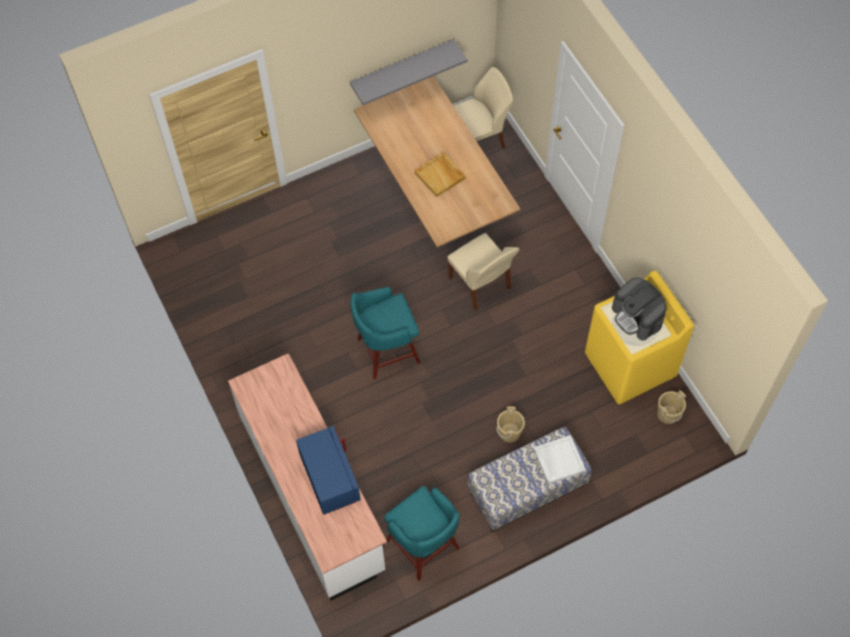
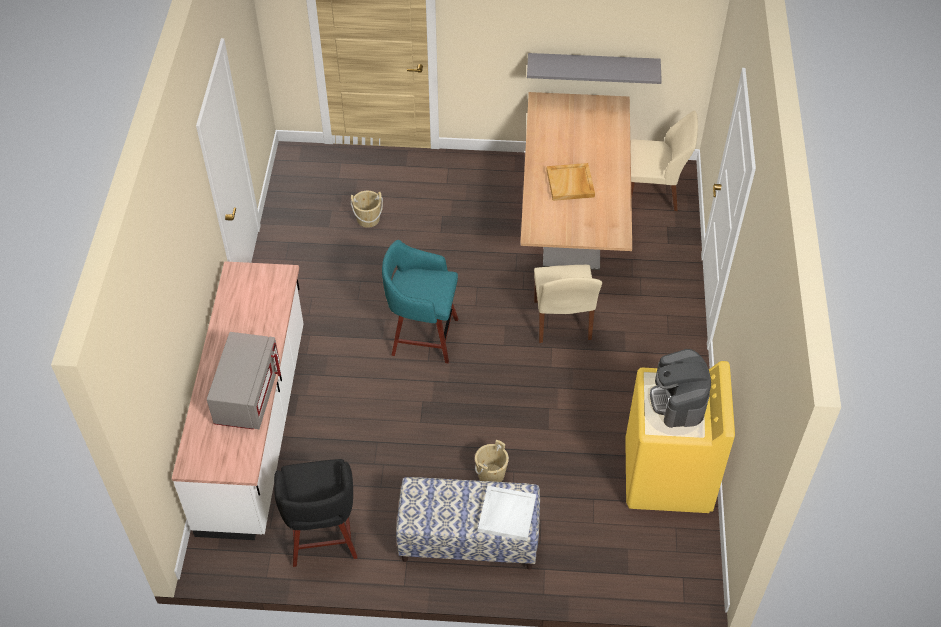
camera: 30 degrees right, 10 degrees down
(329, 478) = (247, 394): blue microwave -> grey microwave
(423, 546) = (322, 536): turquoise stool -> black stool
(668, 414) = (677, 546): beige bucket -> beige bucket (368, 219)

